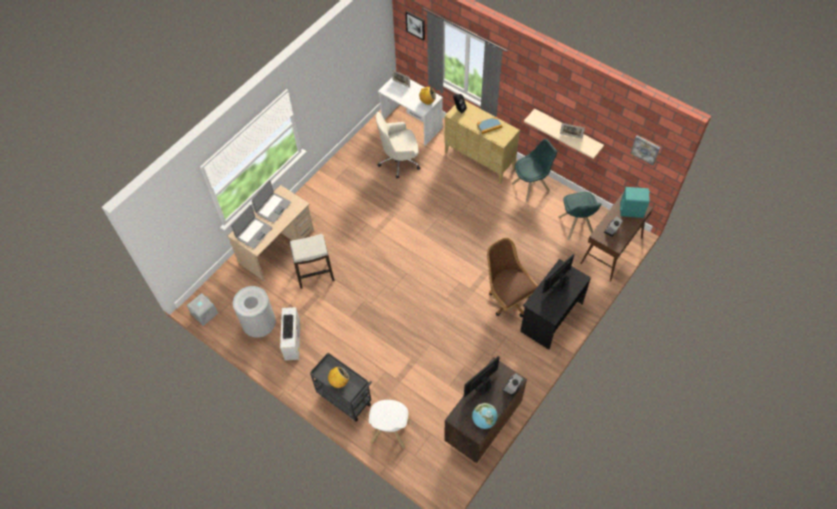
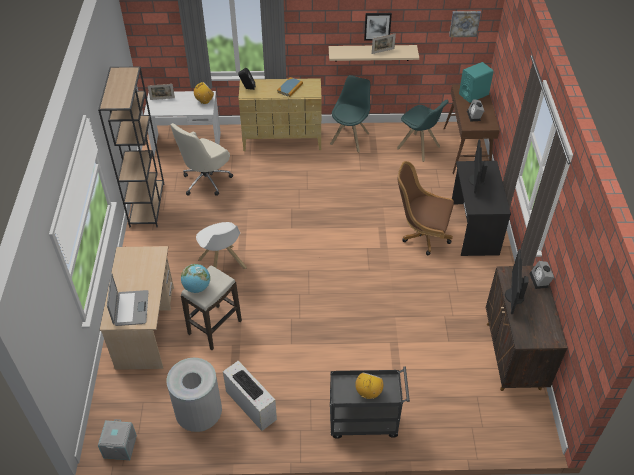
camera: 40 degrees left, 10 degrees down
(273, 208) = (130, 272): laptop -> none
(347, 158) = (147, 205): none -> bookcase
(389, 432) = (437, 422): white chair -> white chair (222, 264)
(415, 25) = (158, 19): picture -> picture (377, 26)
(484, 420) = (549, 324): globe -> globe (197, 287)

